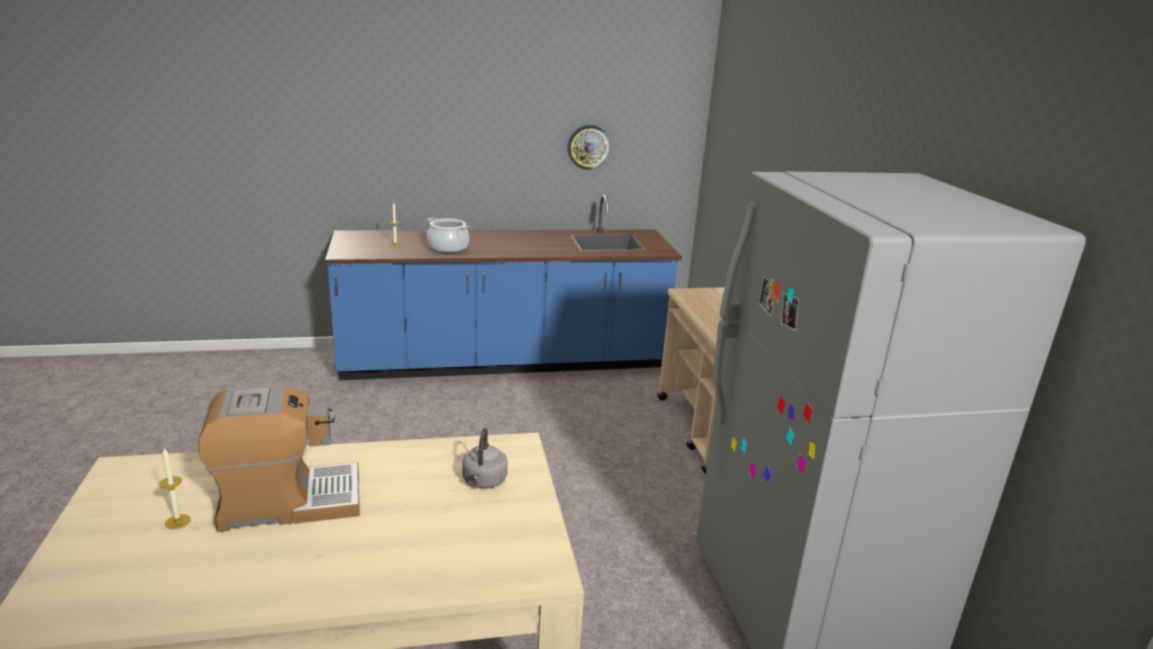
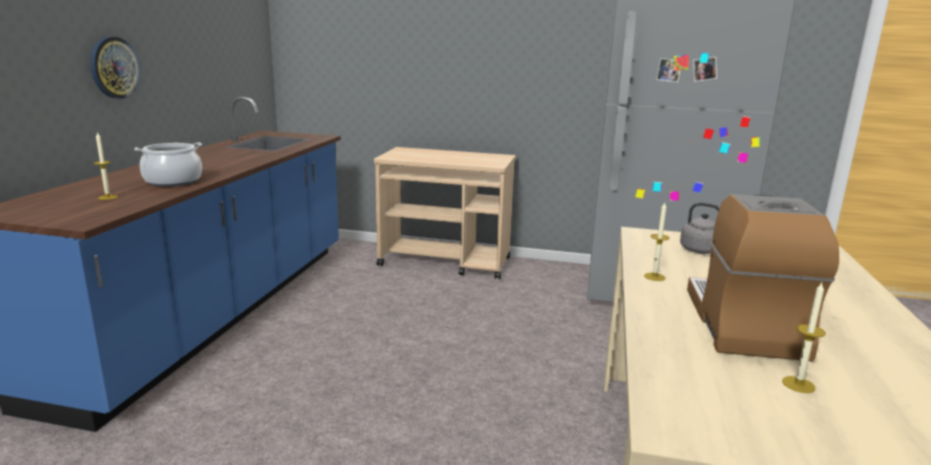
camera: 65 degrees left, 5 degrees down
(386, 456) = (654, 277): none -> candle
(588, 147) = (202, 48): wall clock -> wall clock (114, 67)

